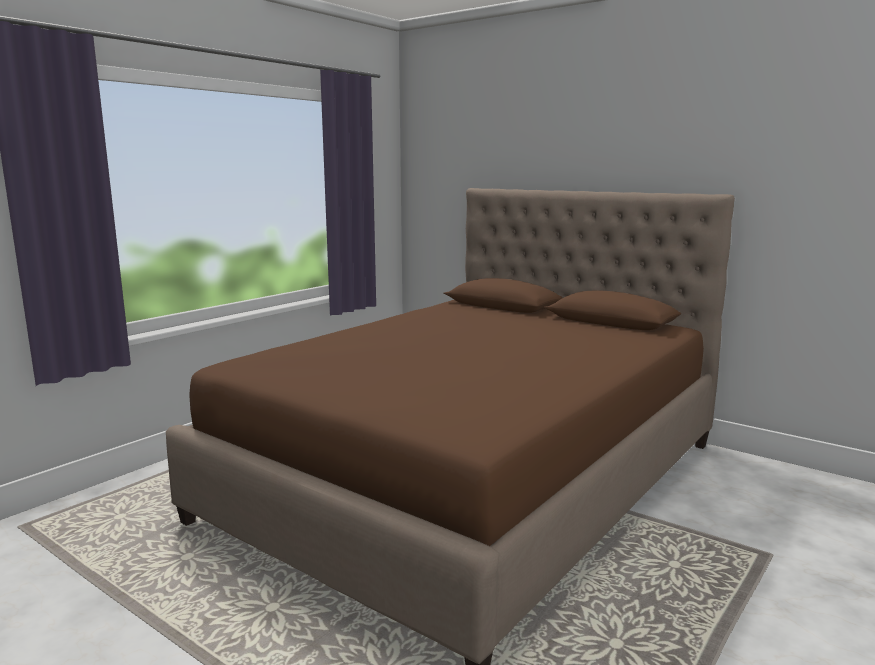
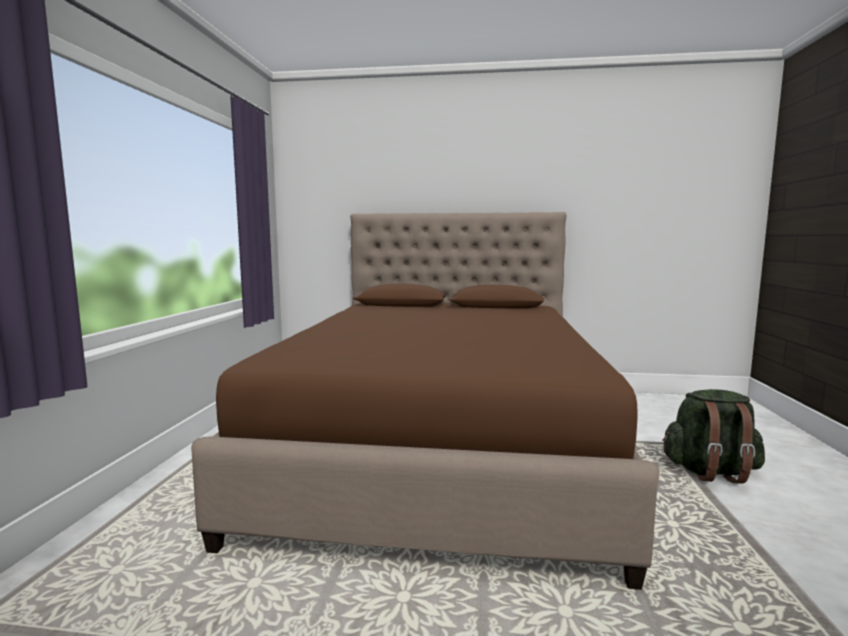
camera: 30 degrees left, 5 degrees down
(774, 607) = (710, 472): none -> green backpack

